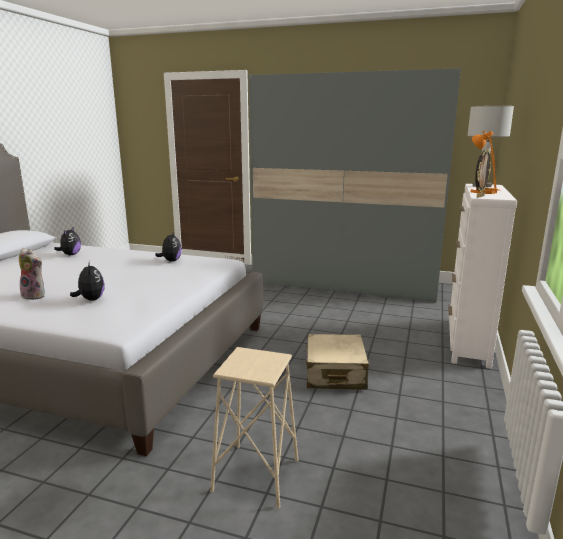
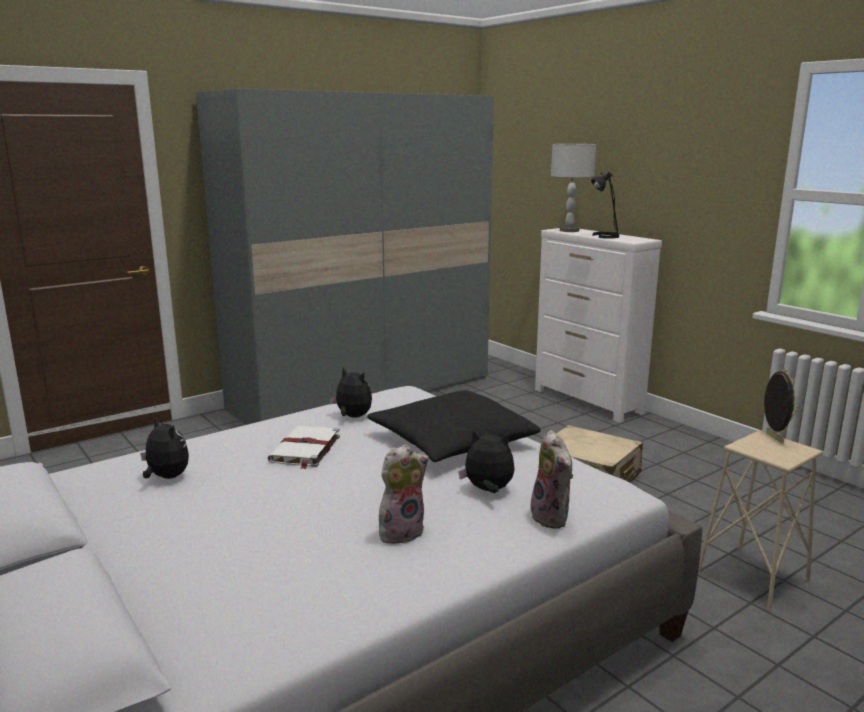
camera: 55 degrees left, 0 degrees up
(69, 319) = (553, 518): none -> plush toy
(118, 263) = (305, 449): none -> white book
(158, 282) = (451, 441): none -> black pillow
(479, 196) = (631, 241): picture frame -> picture frame (773, 438)
(483, 191) = (604, 236): orange table lamp -> black table lamp

